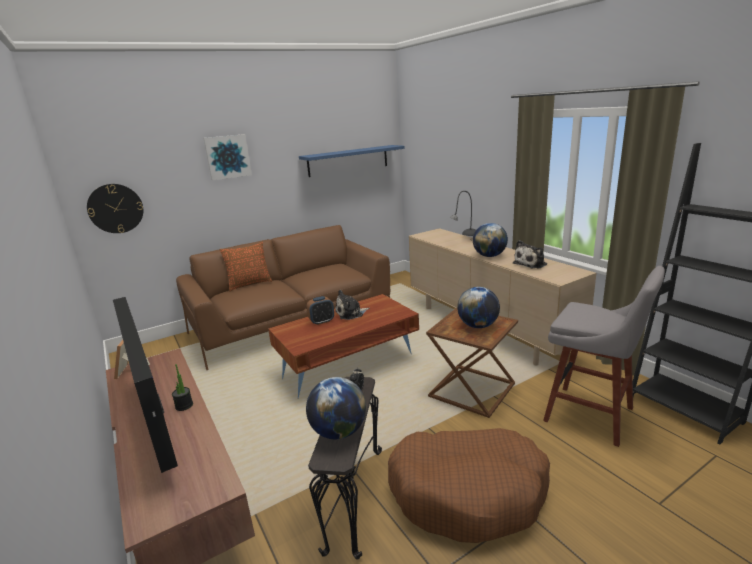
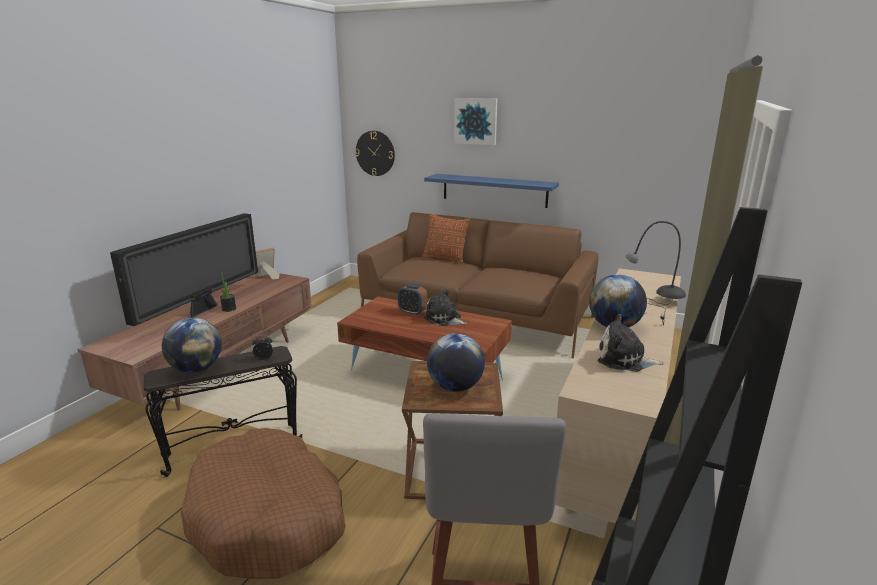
camera: 55 degrees right, 0 degrees up
(348, 160) = (627, 149): blue shelf -> blue shelf (494, 190)

